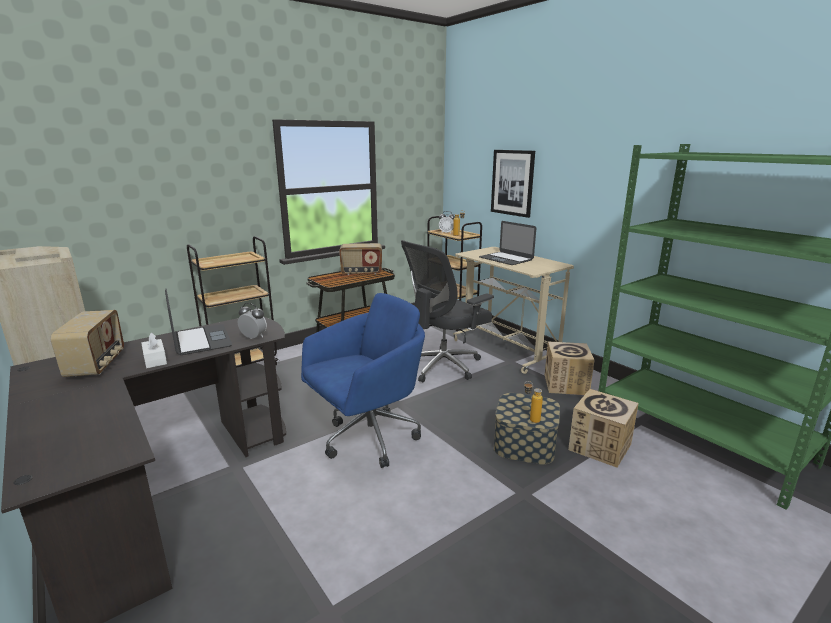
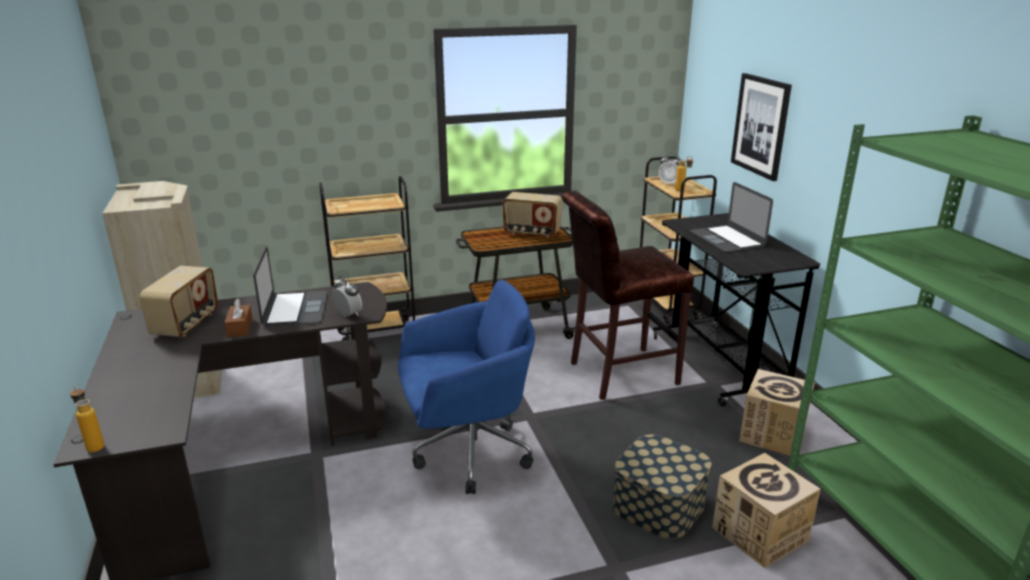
camera: 20 degrees right, 5 degrees up
(155, 360) = (240, 327): white tissue box -> brown tissue box
(444, 366) = (617, 374): office chair -> brown stool
(506, 349) = (719, 364): beige desk -> black desk
(530, 419) = (657, 477): bottle -> bottle (93, 445)

